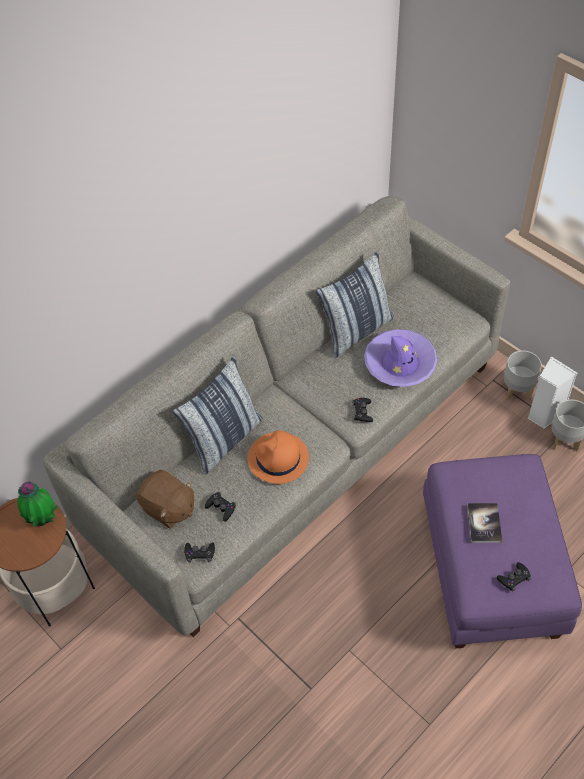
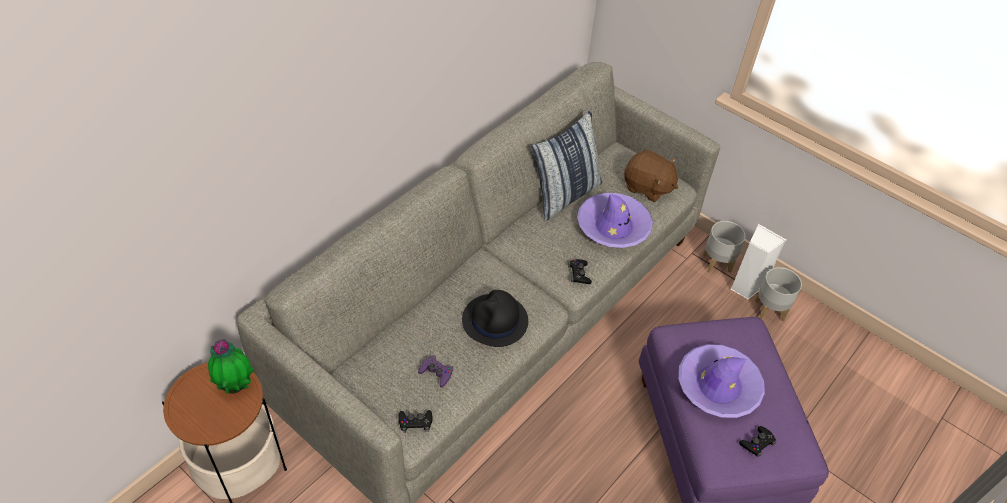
camera: 10 degrees left, 5 degrees down
(168, 508) = (377, 374): brown plush toy -> brown plush toy (647, 187)
(221, 508) = (436, 373): black game controller -> purple game controller
(224, 439) = (435, 302): pillow -> none
(278, 459) = (495, 321): orange hat -> black hat
(484, 523) = (718, 386): book -> purple hat

